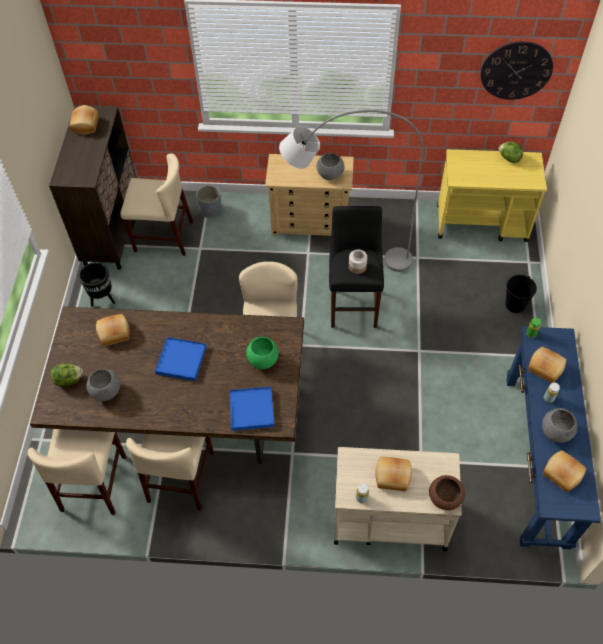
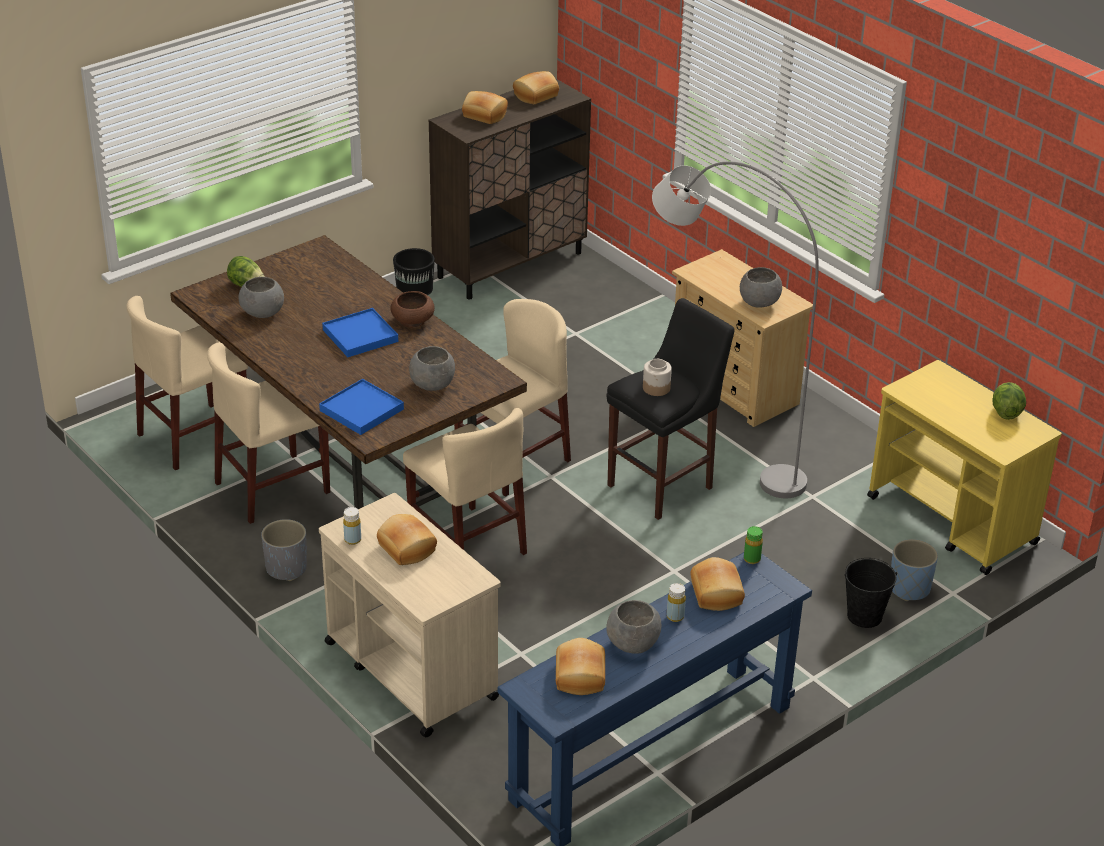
camera: 45 degrees right, 20 degrees down
(114, 334) = (335, 281): bread -> bread (484, 116)
(163, 236) = (553, 301): beige chair -> beige chair (467, 544)
(211, 210) = (638, 310): grey planter -> grey planter (286, 568)
(263, 360) = (432, 385): green bowl -> grey bowl
(445, 497) = (429, 599): brown bowl -> brown bowl (413, 321)
(512, 274) = (909, 588): none -> blue planter
(516, 70) = (1036, 257): wall clock -> none

